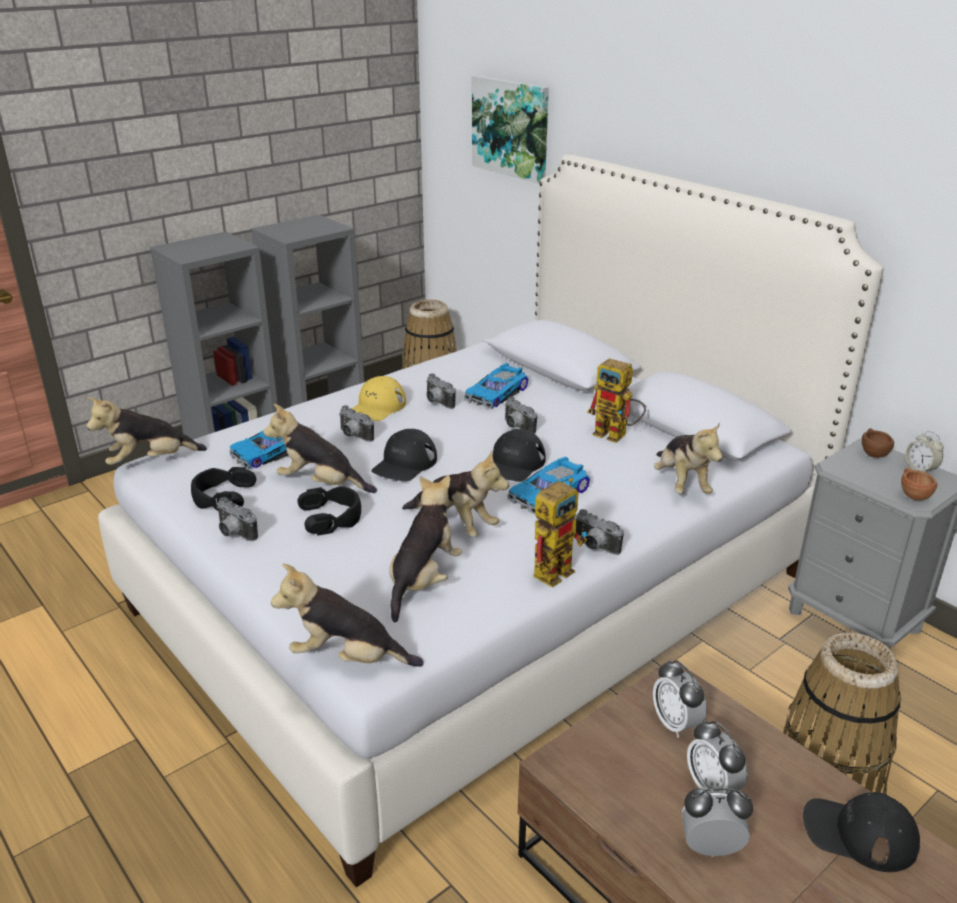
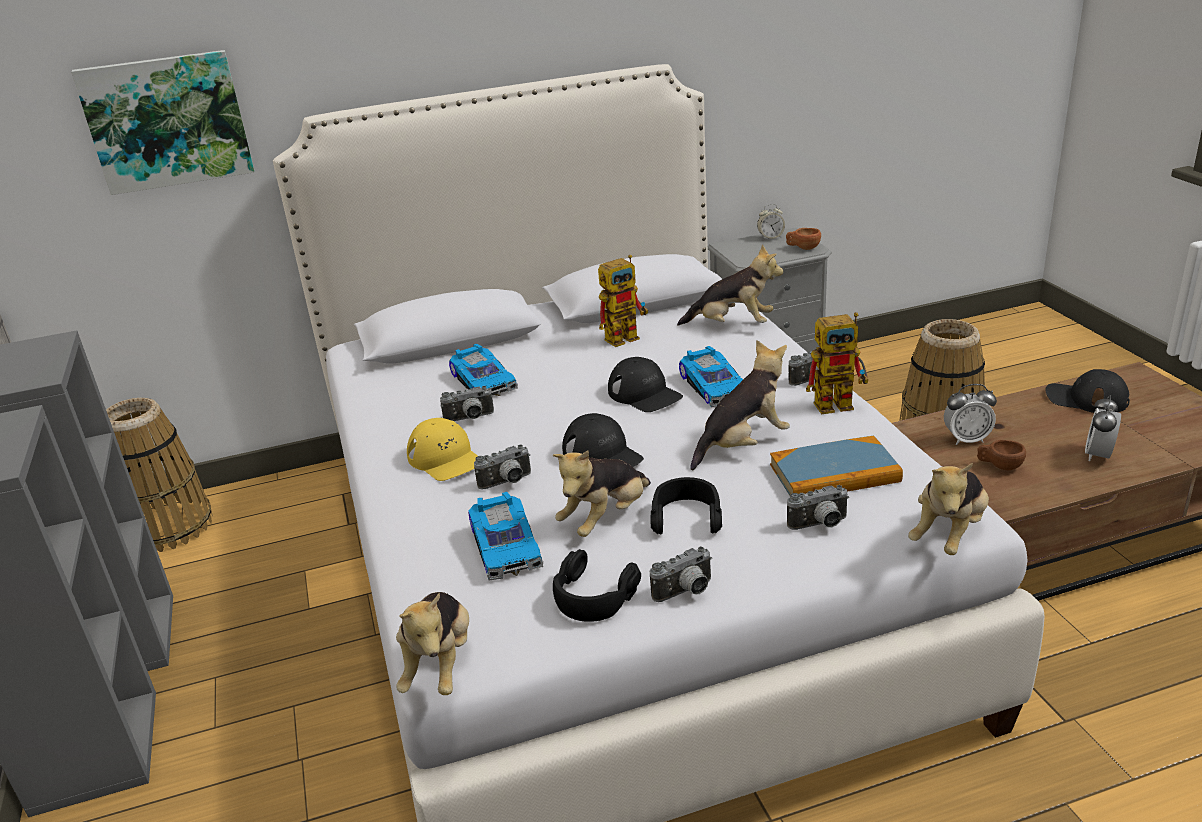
camera: 65 degrees left, 0 degrees up
(423, 580) = (834, 473): plush toy -> book
(516, 427) = (569, 382): camera -> camera (820, 525)
(556, 568) = (840, 403): toy robot -> toy robot turned 105 degrees clockwise
(712, 787) = (1038, 440): alarm clock -> none
(858, 834) = (1086, 399): black cap -> black cap turned 75 degrees clockwise
(872, 452) = (736, 246): brown cup -> brown cup (999, 466)

